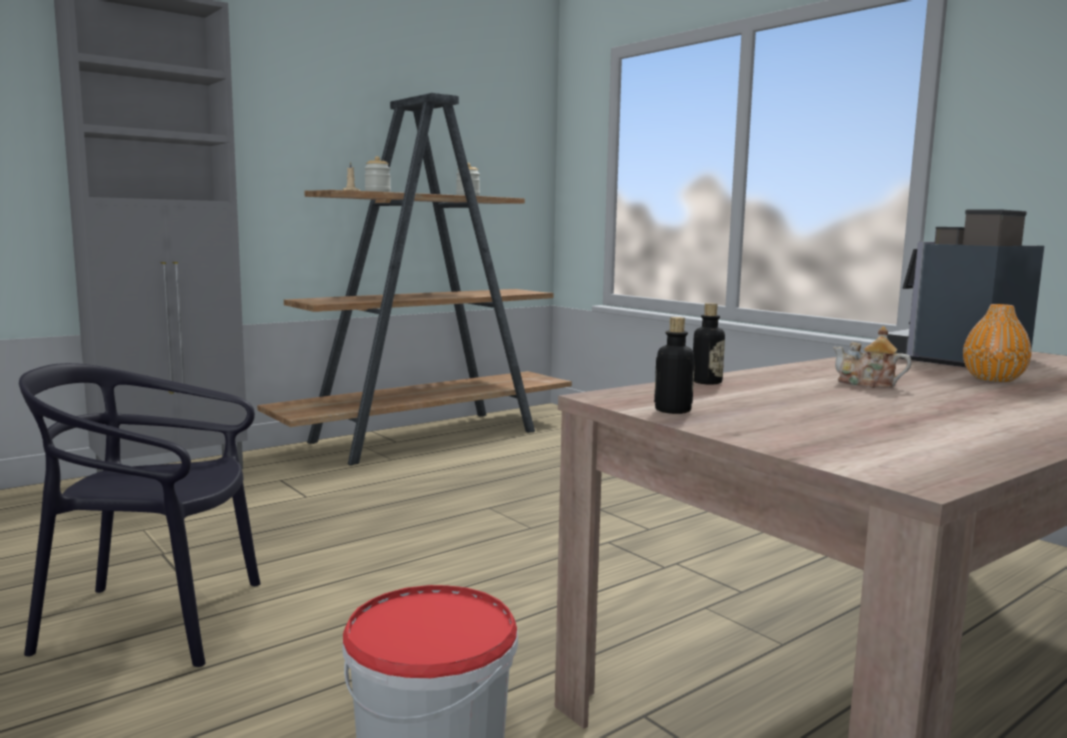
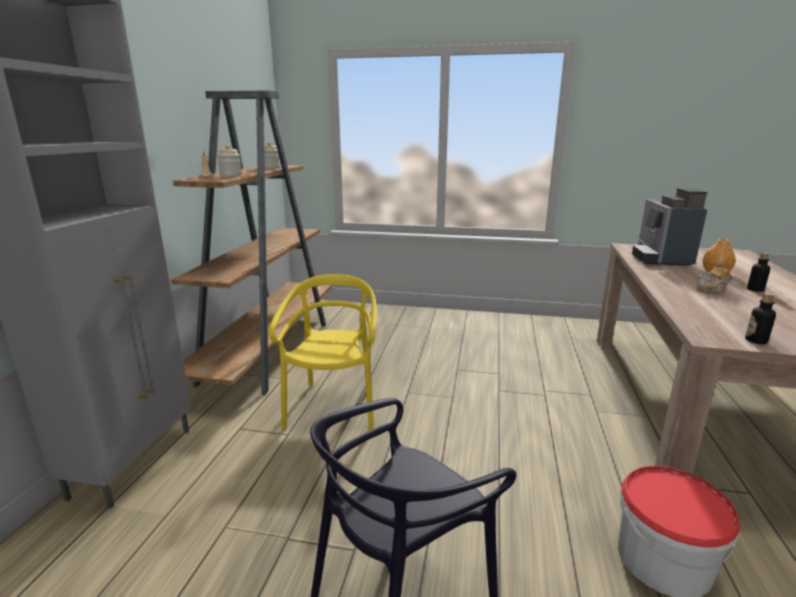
camera: 40 degrees left, 10 degrees up
(389, 493) = (334, 407): none -> yellow chair
(706, 382) = (682, 309): bottle -> bottle (755, 289)

